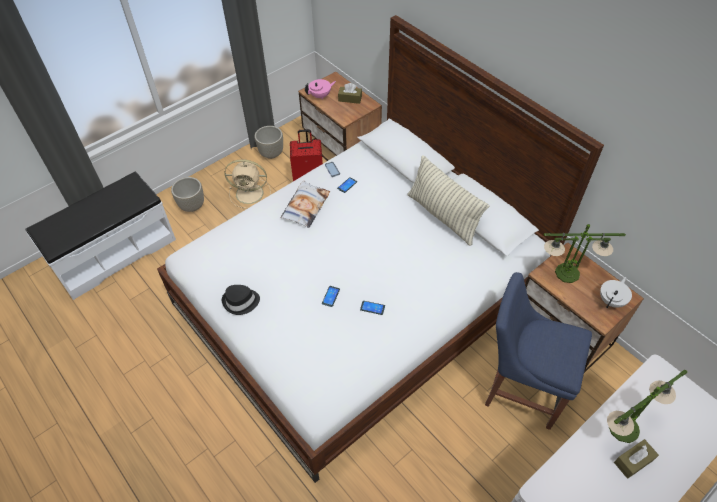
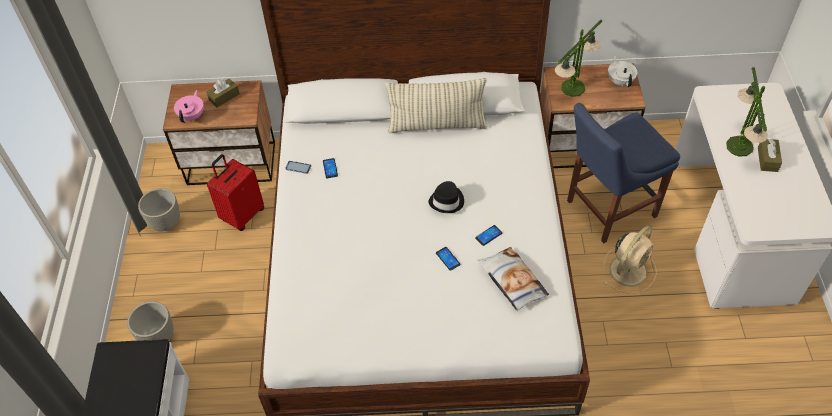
camera: 50 degrees left, 0 degrees up
(241, 302) = (389, 333): black hat -> black hat (447, 201)
(251, 193) = (200, 273): beige fan -> beige fan (629, 269)
(305, 207) = (323, 215): pillow -> pillow (511, 281)

